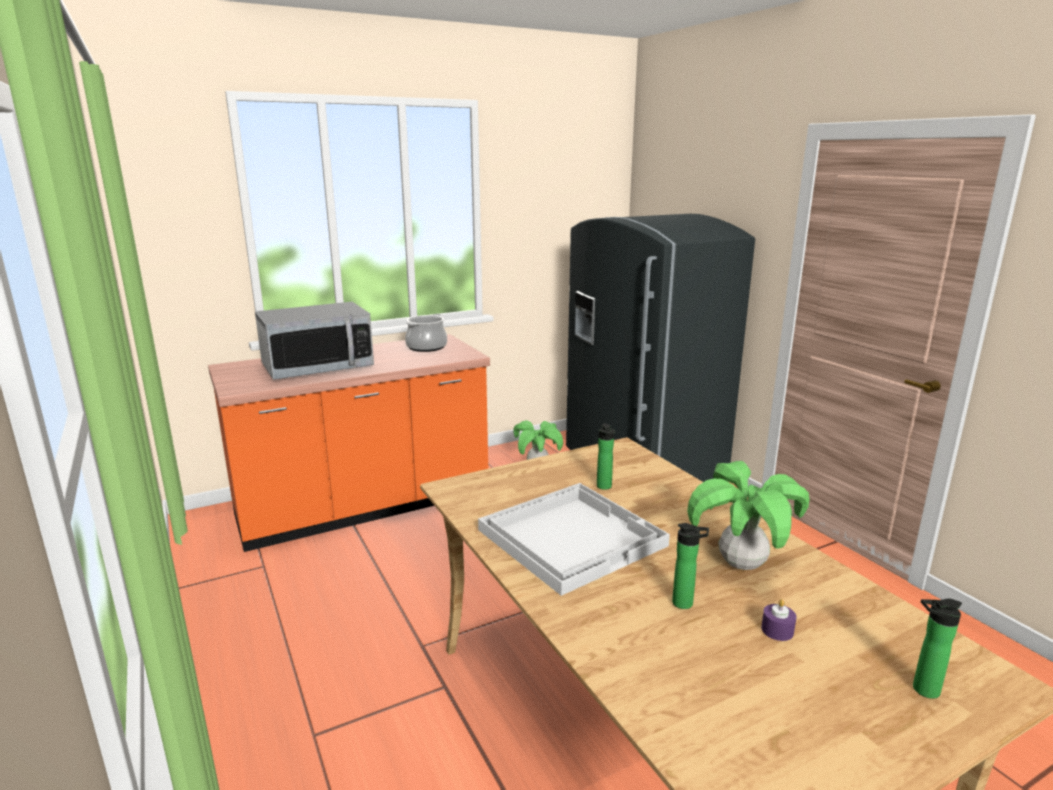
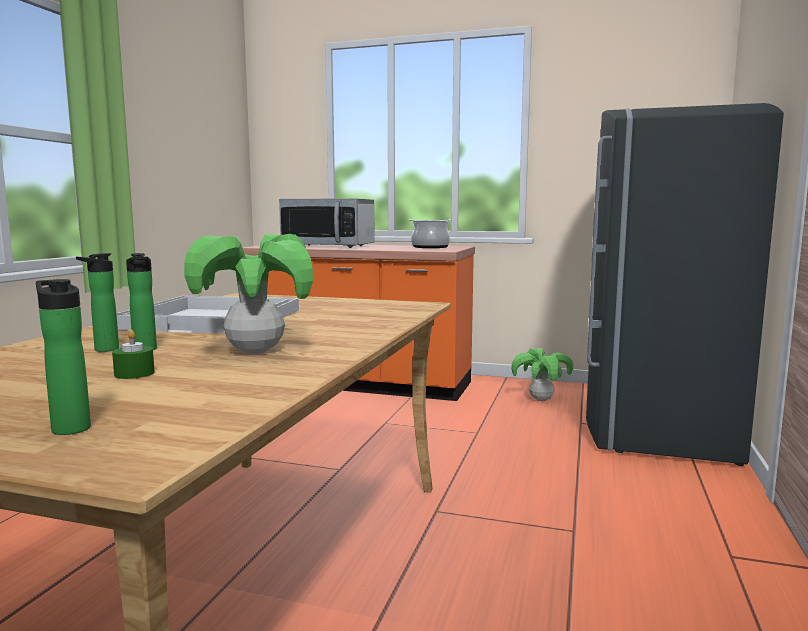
camera: 45 degrees right, 10 degrees down
(604, 487) = (326, 312): bottle -> bottle (103, 350)
(777, 630) = (134, 373): purple candle -> green candle

